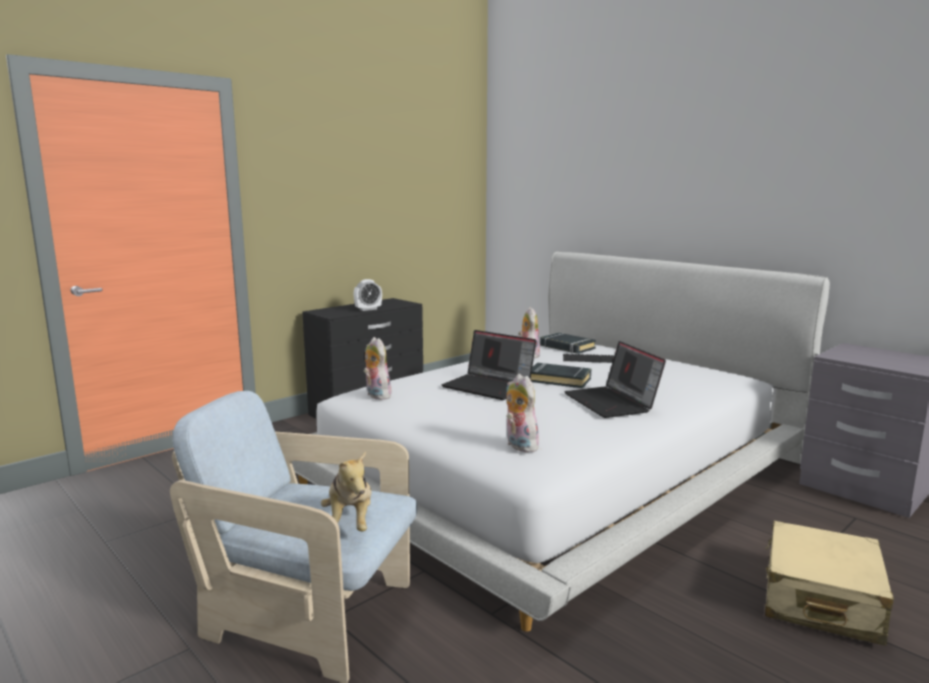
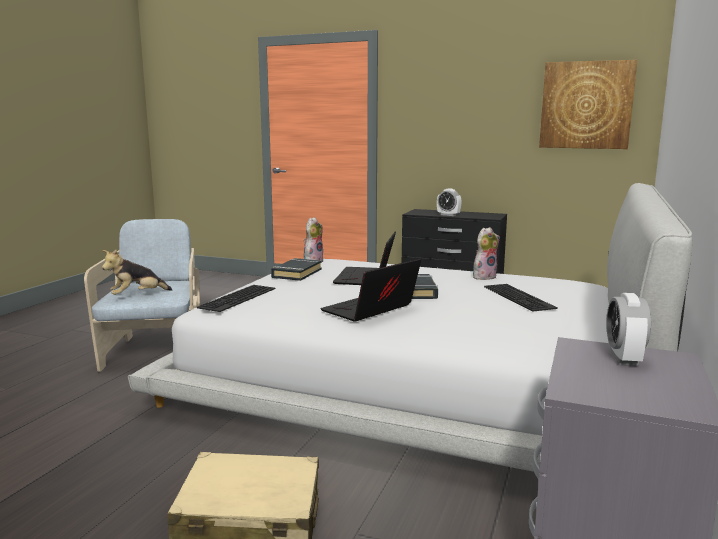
camera: 65 degrees right, 0 degrees up
(441, 184) = (586, 105): none -> picture
(519, 446) = (239, 298): plush toy -> keyboard
(567, 347) = (540, 283): black book -> black book (296, 273)
(856, 353) = (624, 358): none -> alarm clock

